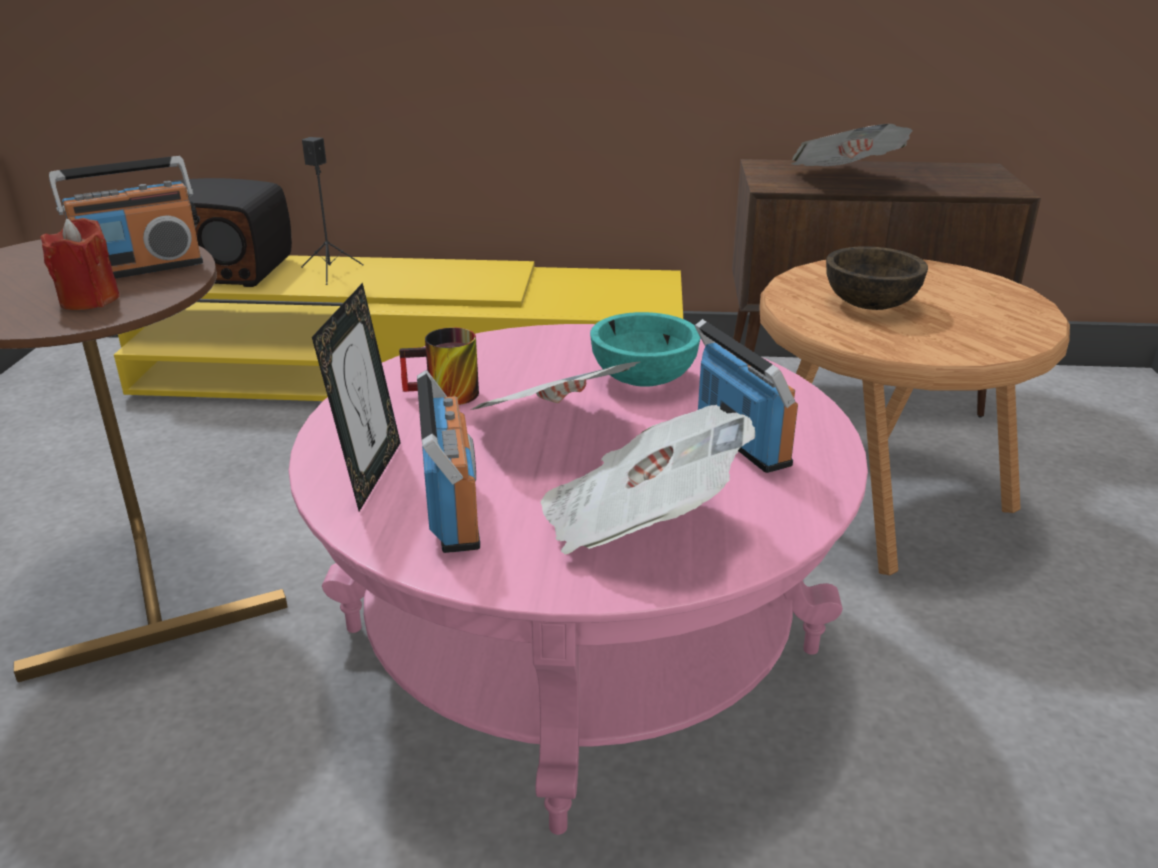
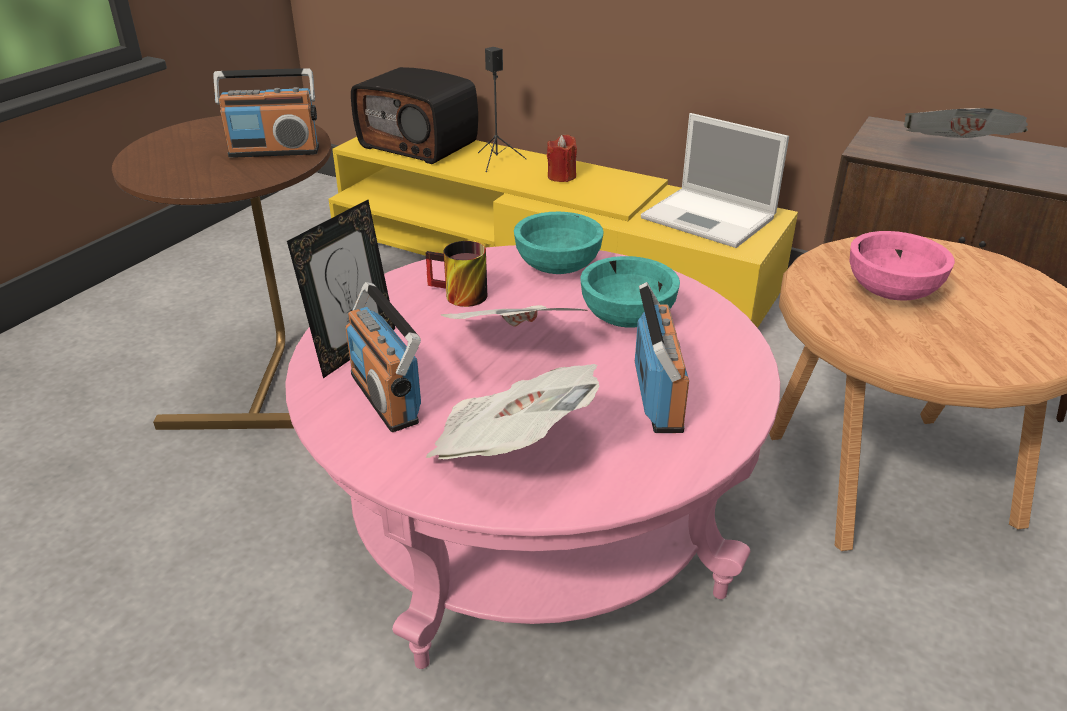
camera: 25 degrees right, 5 degrees up
(89, 300) = (221, 172): red candle -> red candle (561, 176)
(453, 512) = (385, 397): radio -> radio turned 135 degrees clockwise
(528, 347) = (557, 266): none -> turquoise bowl
(603, 290) = (710, 218): none -> laptop
(870, 304) = (892, 291): brown bowl -> pink bowl

